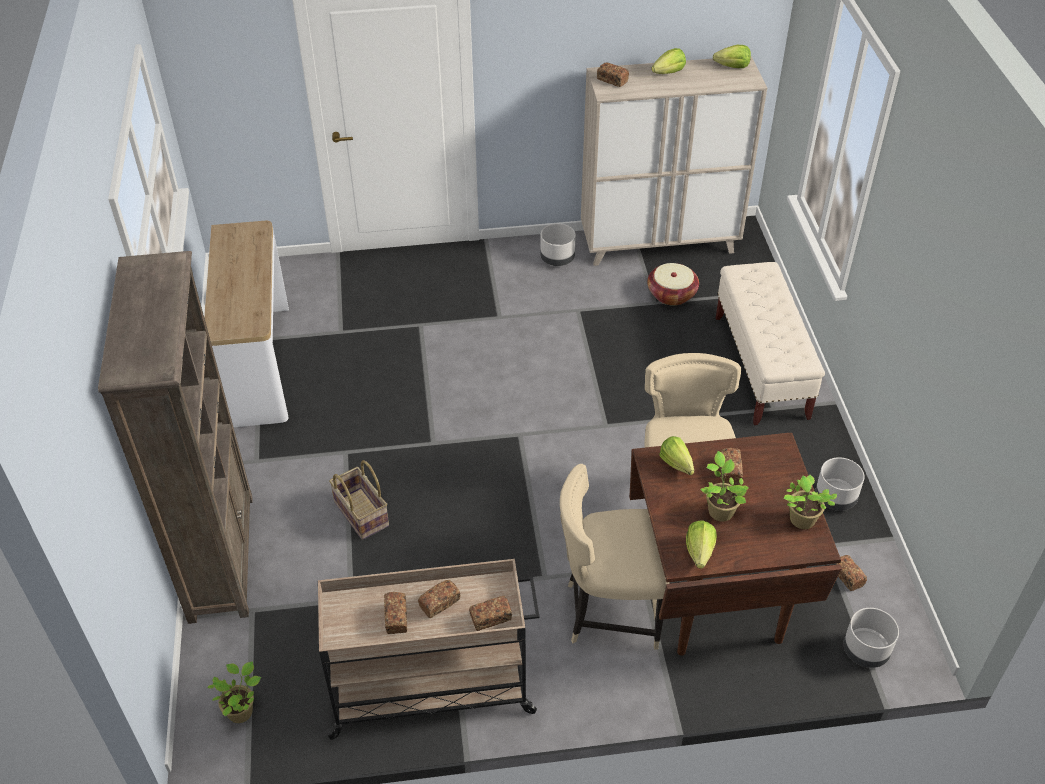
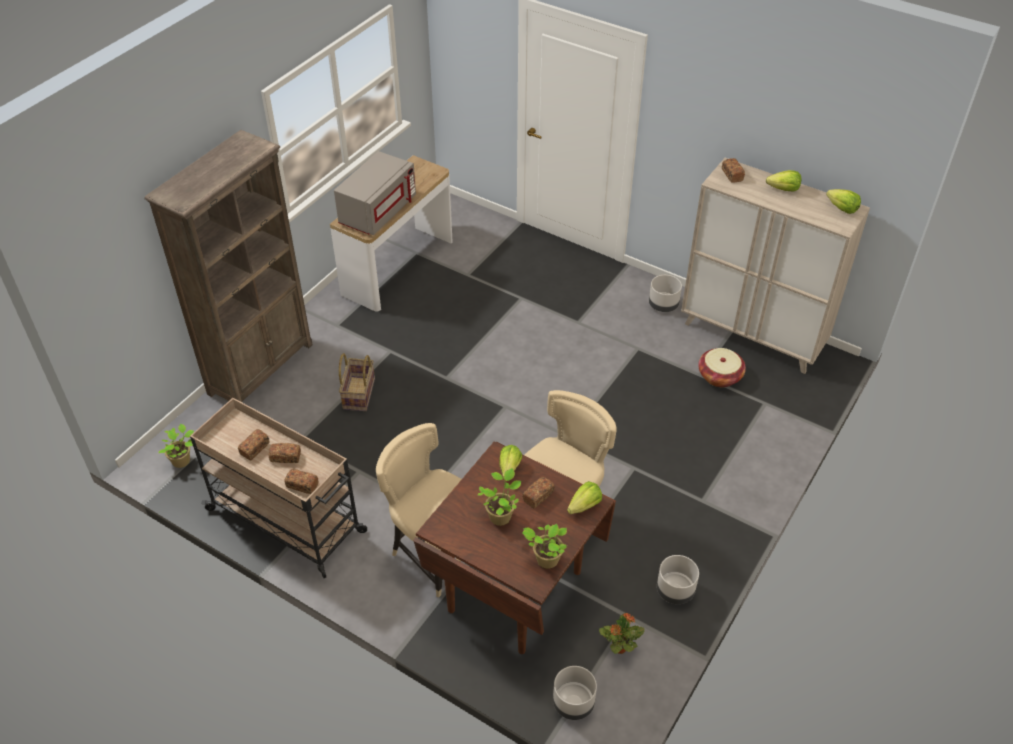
camera: 40 degrees right, 0 degrees up
(242, 301) = (377, 211): none -> grey microwave
(699, 551) = (455, 531): lettuce -> lettuce (584, 506)
(761, 367) = (727, 466): beige bench -> none
(847, 577) = (619, 647): bread -> potted plant

